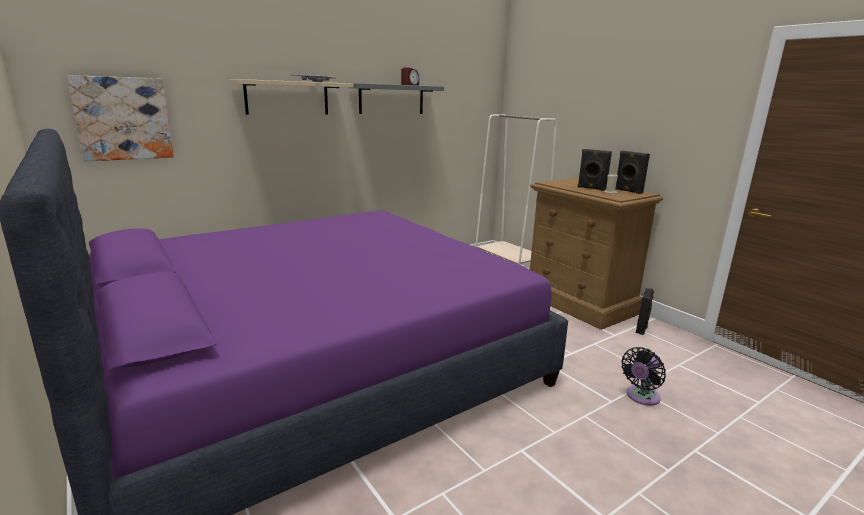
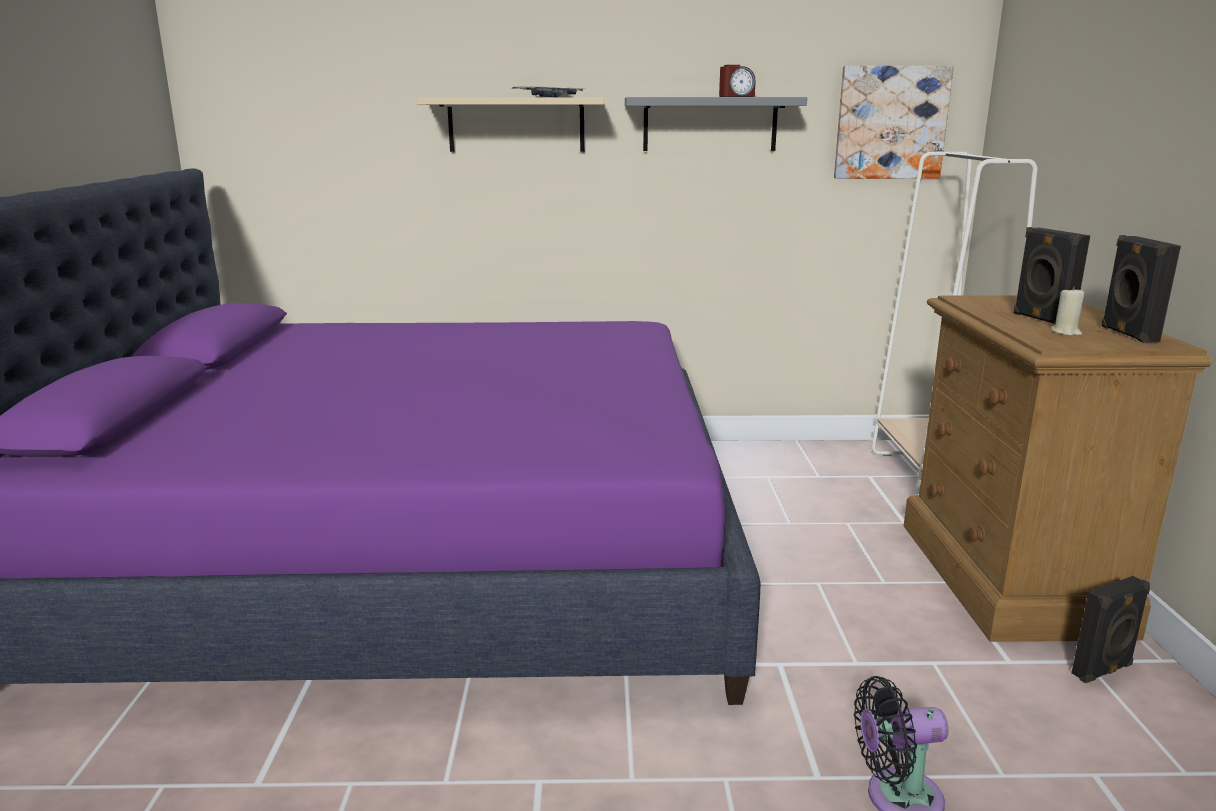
camera: 35 degrees right, 0 degrees up
(123, 118) = (289, 157): picture -> picture (890, 123)

